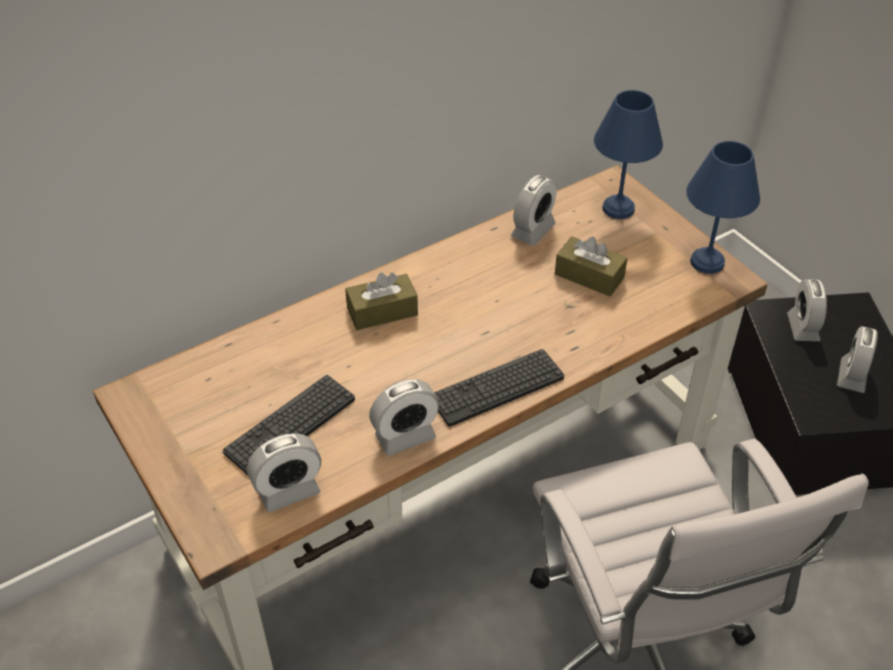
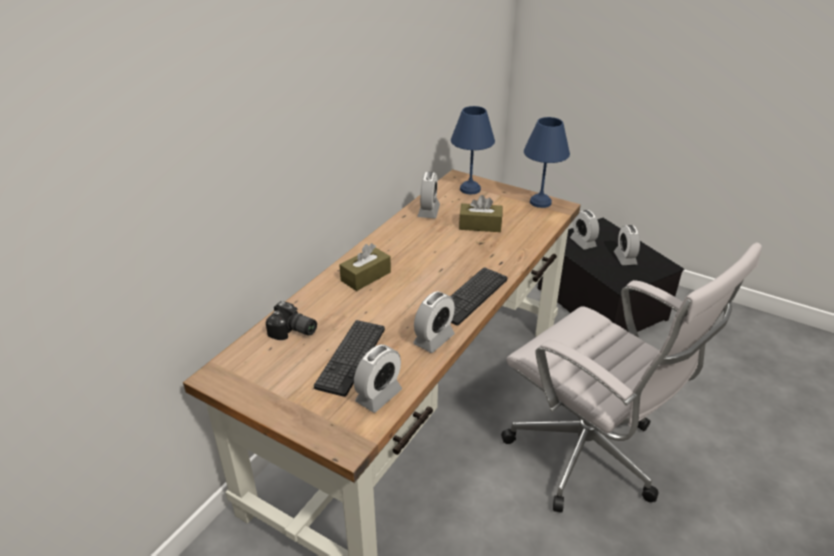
camera: 25 degrees left, 10 degrees down
(246, 365) = (293, 332): none -> camera

